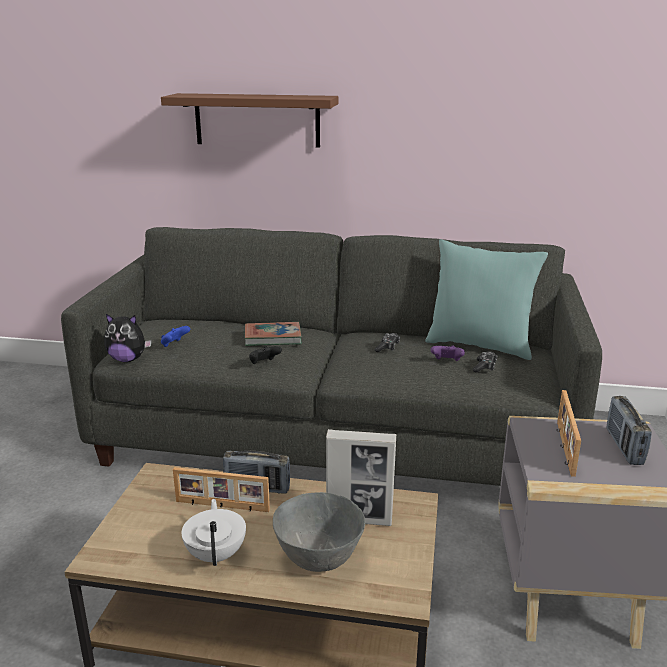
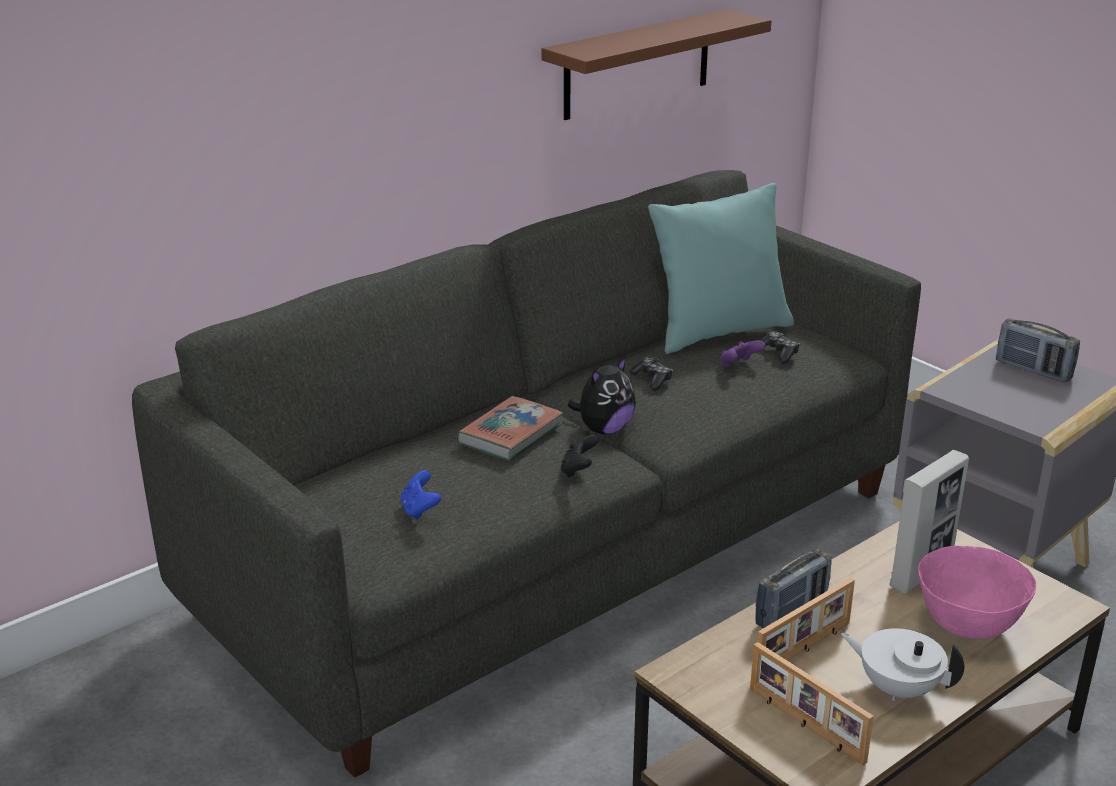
camera: 50 degrees left, 5 degrees up
(128, 359) = (389, 566): plush toy -> plush toy (604, 429)
(257, 120) = (302, 87): brown shelf -> brown shelf (637, 64)
(320, 559) = (967, 626): grey bowl -> pink bowl
(564, 448) = (1006, 395): picture frame -> picture frame (805, 725)

